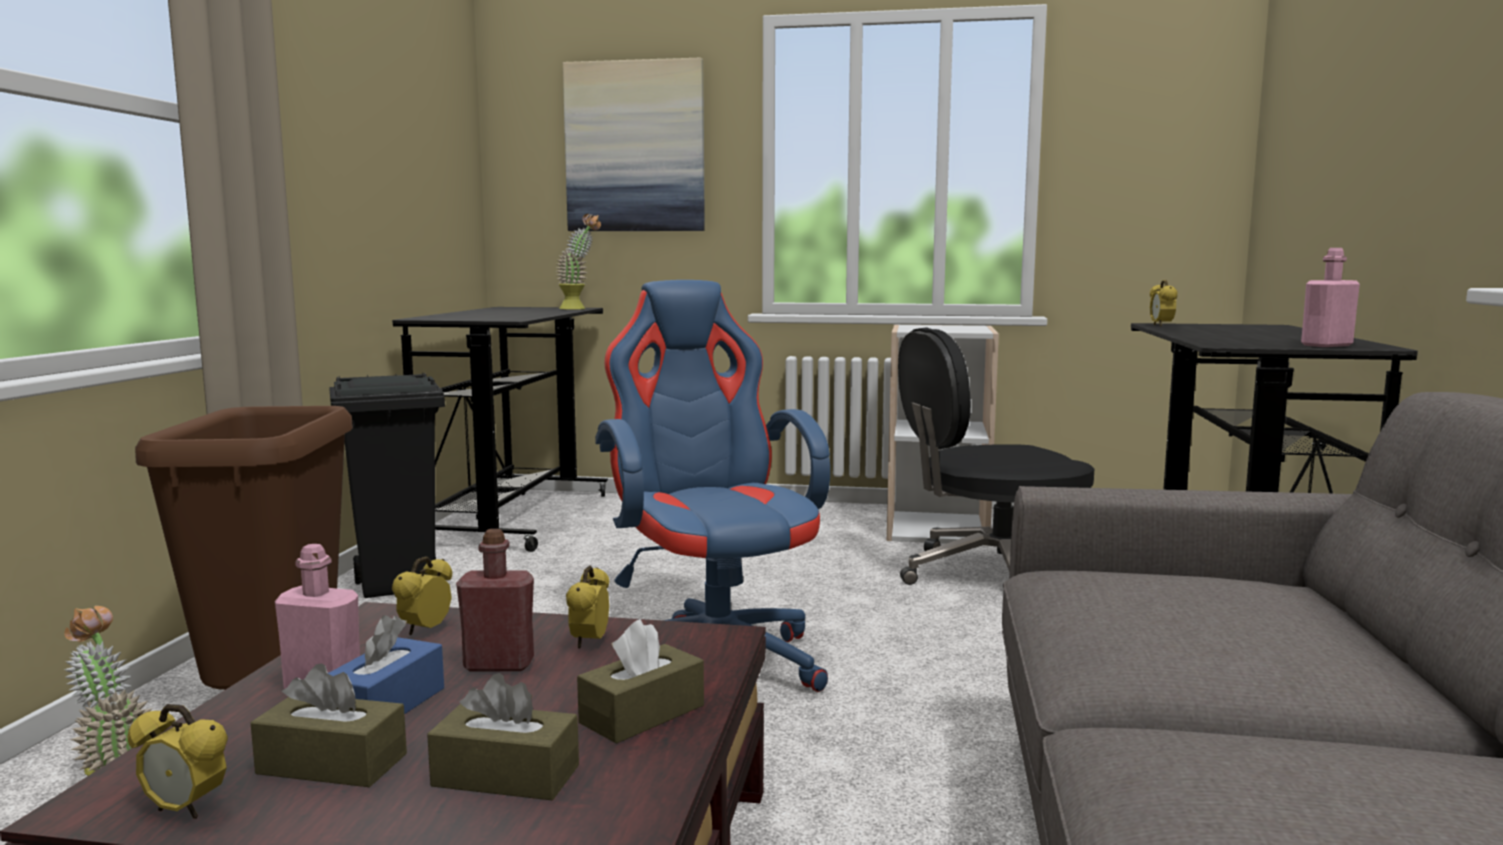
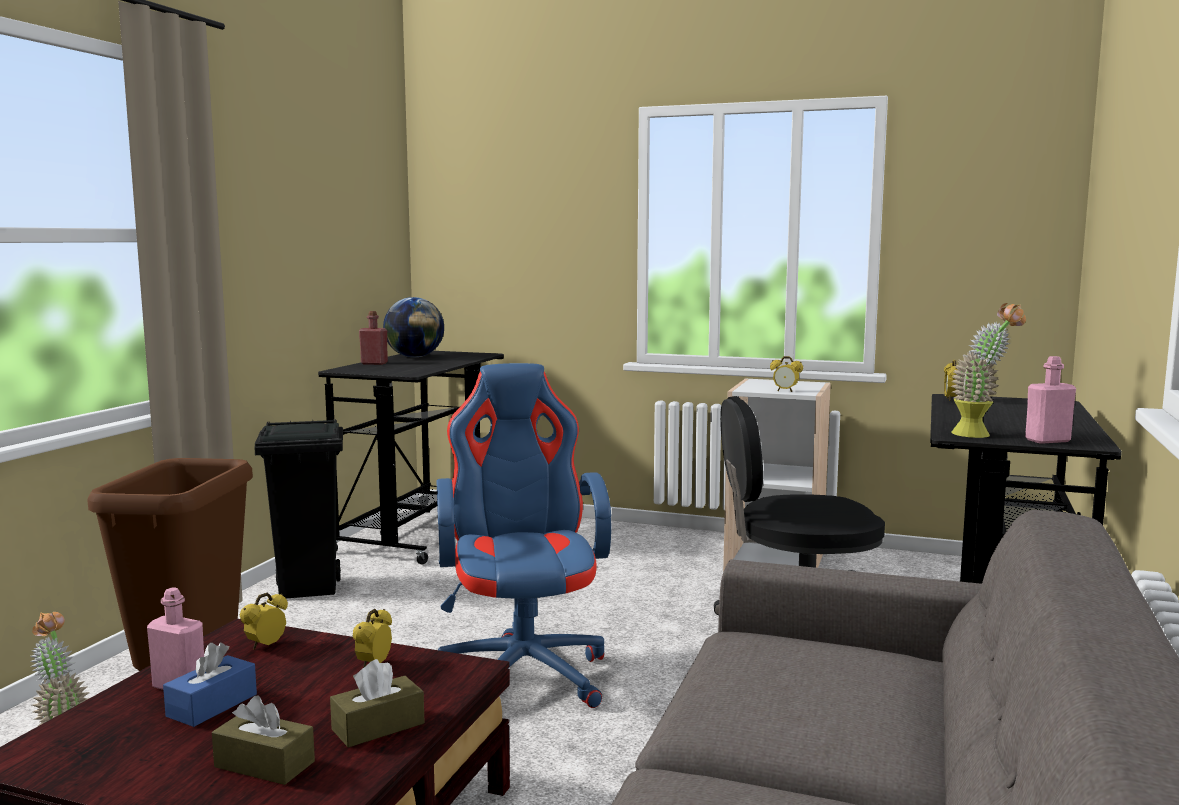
camera: 10 degrees right, 0 degrees up
(185, 810) = (62, 768): alarm clock -> alarm clock (785, 391)
(332, 764) = (161, 745): brown tissue box -> none
(499, 310) = (414, 357): none -> globe
(499, 664) = (302, 678): red bottle -> red bottle (374, 363)
(579, 308) = (481, 356): potted plant -> potted plant (980, 434)
(635, 147) = (532, 218): picture -> none

